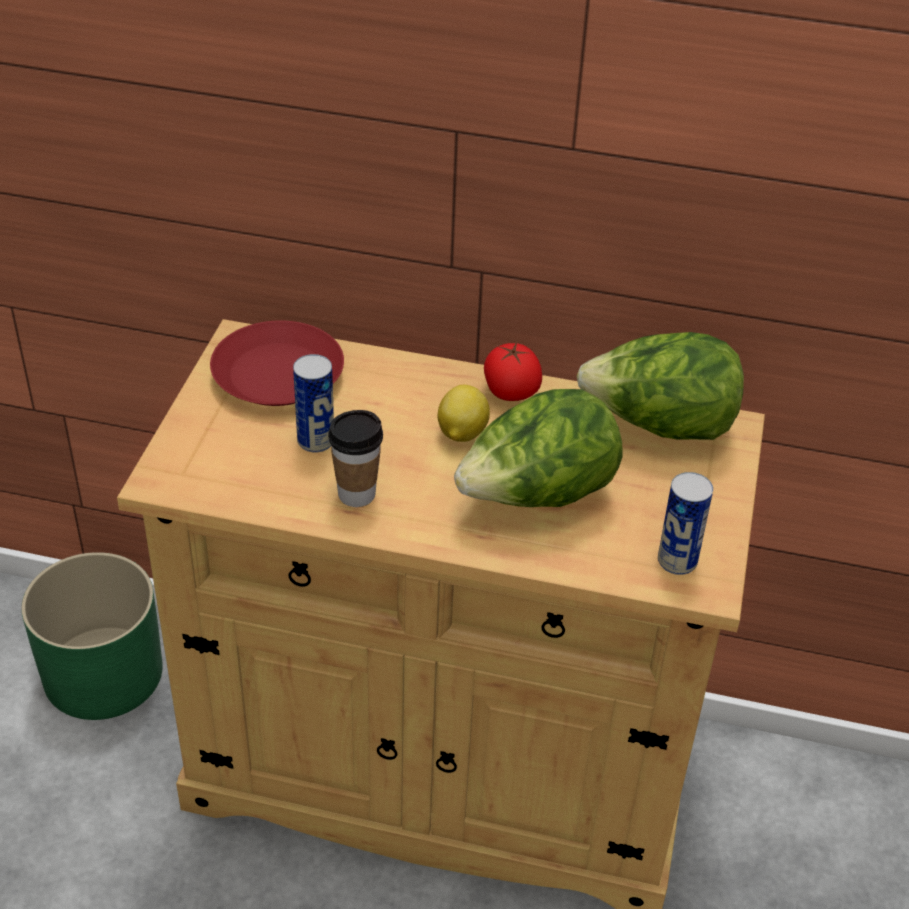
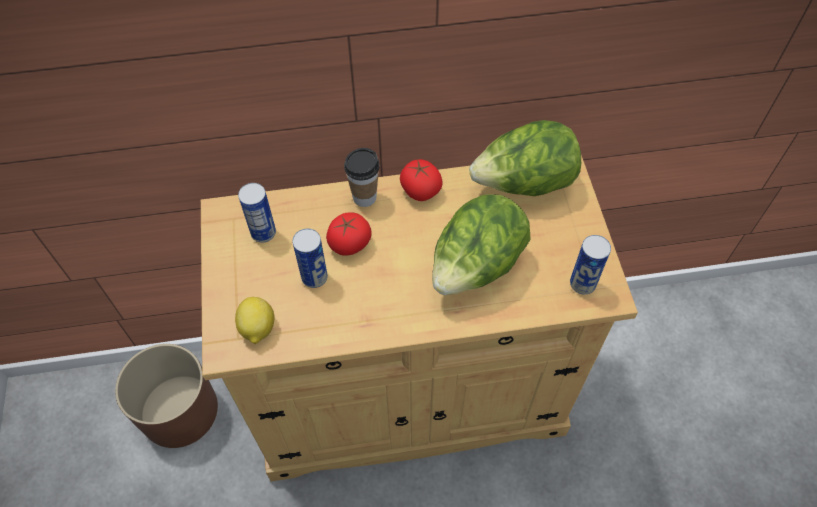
camera: 20 degrees left, 15 degrees up
(103, 672) = (179, 410): green planter -> brown planter
(279, 375) = (263, 233): red plate -> can
(356, 494) = (362, 310): cup -> cup (364, 197)
(382, 420) = (350, 244): none -> tomato
(461, 433) = (405, 235): lemon -> lemon (257, 329)

